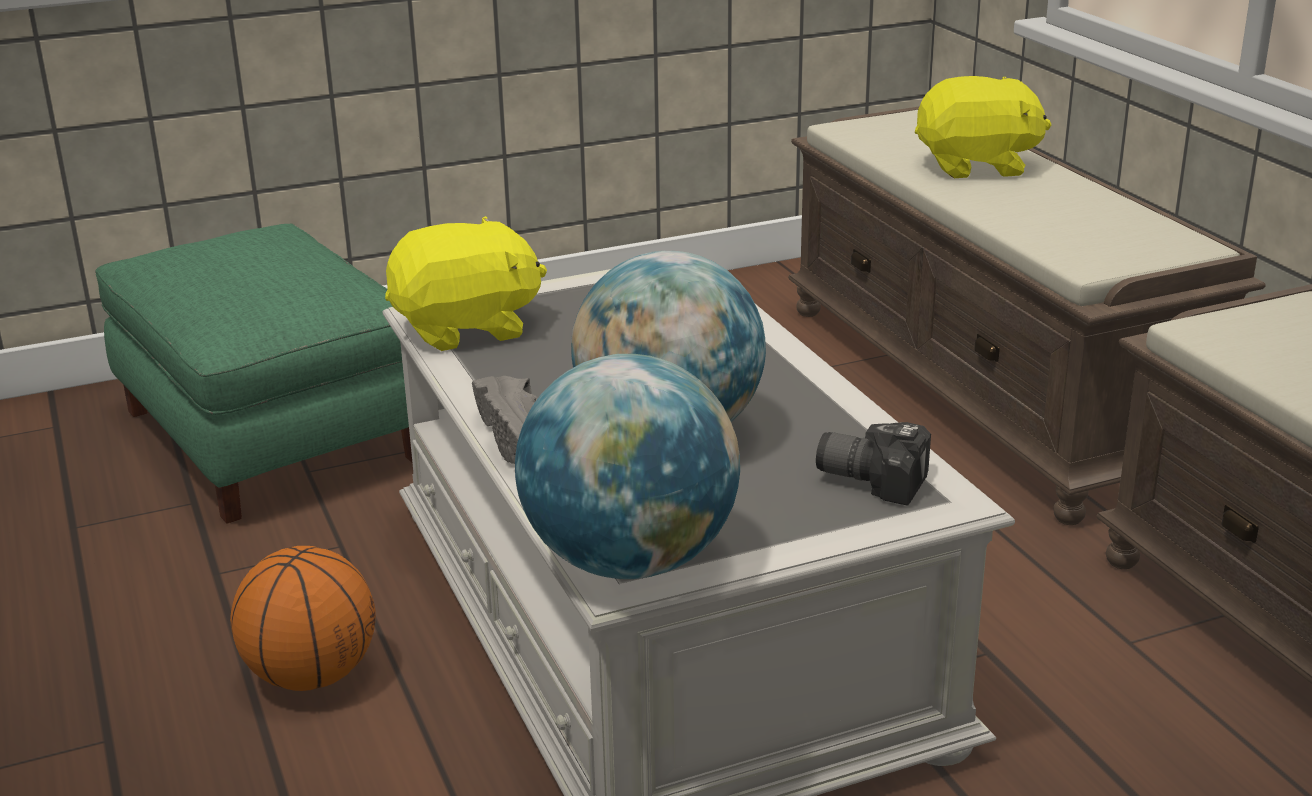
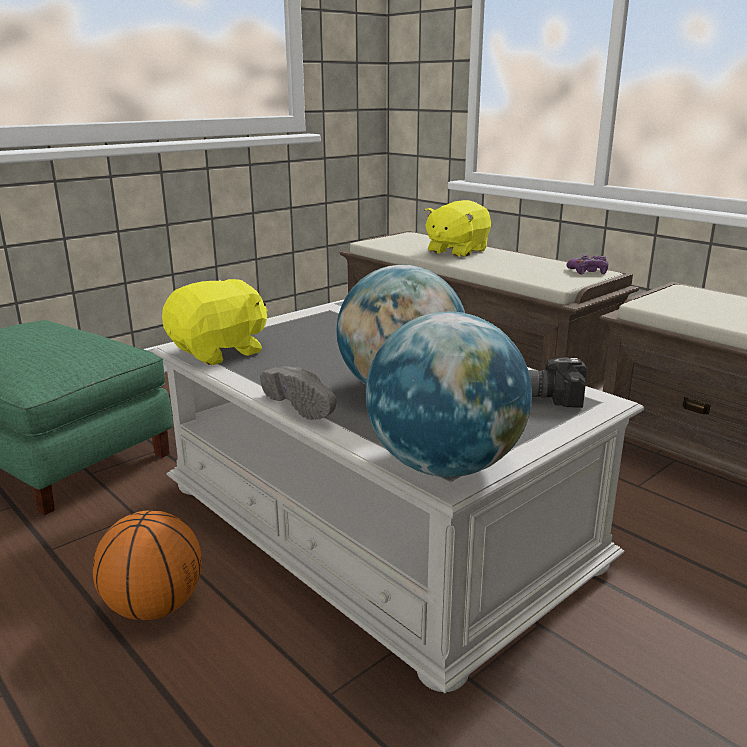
camera: 20 degrees left, 5 degrees down
(976, 166) = (456, 251): yellow plush toy -> yellow plush toy turned 150 degrees clockwise
(1173, 242) = (588, 271): none -> purple game controller

